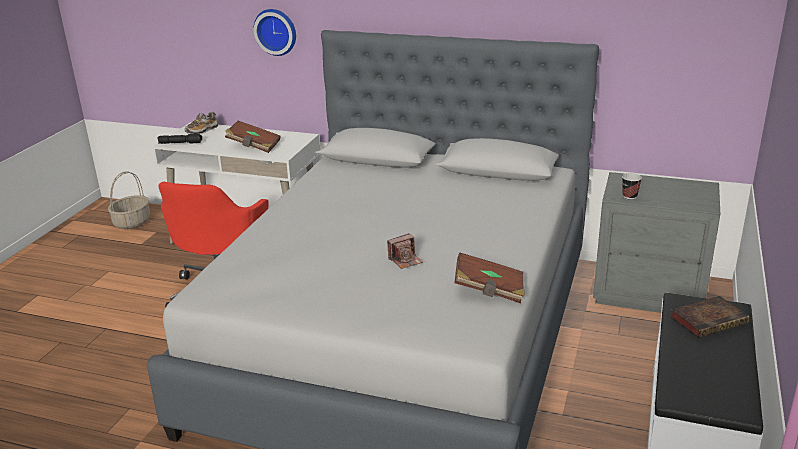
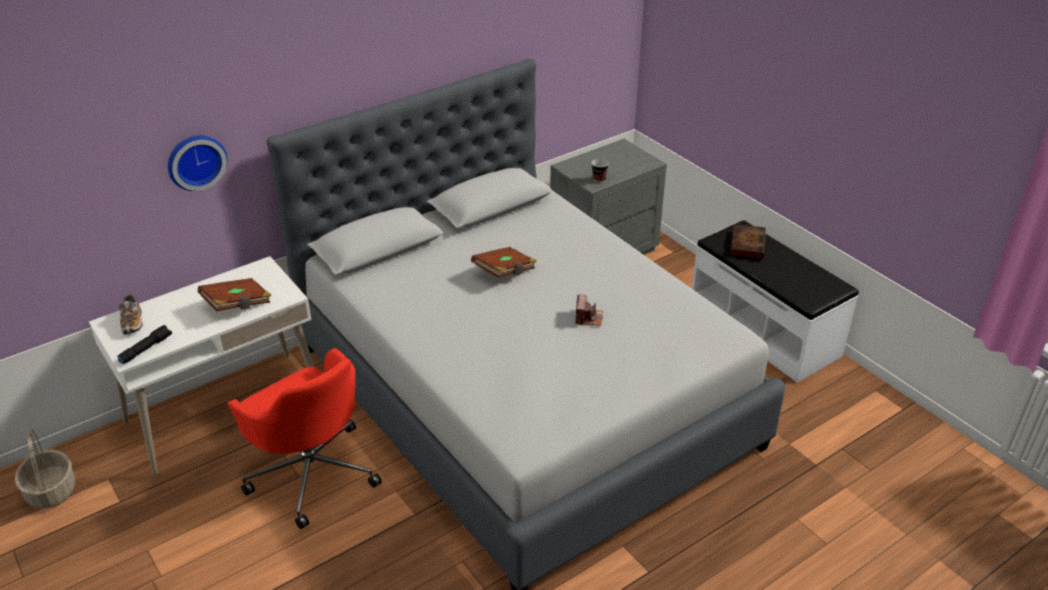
camera: 55 degrees left, 10 degrees up
(489, 291) = (674, 302): brown book -> brown book (505, 272)

